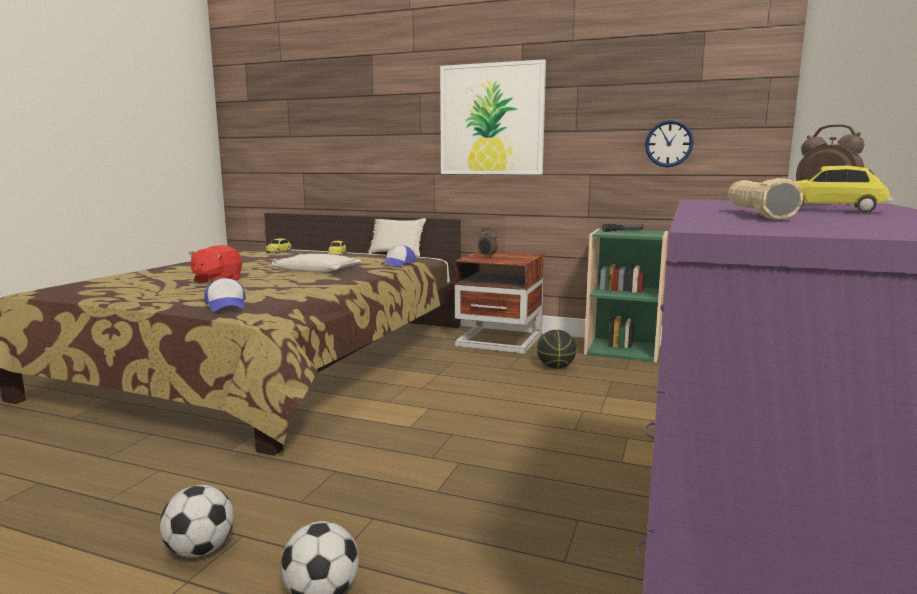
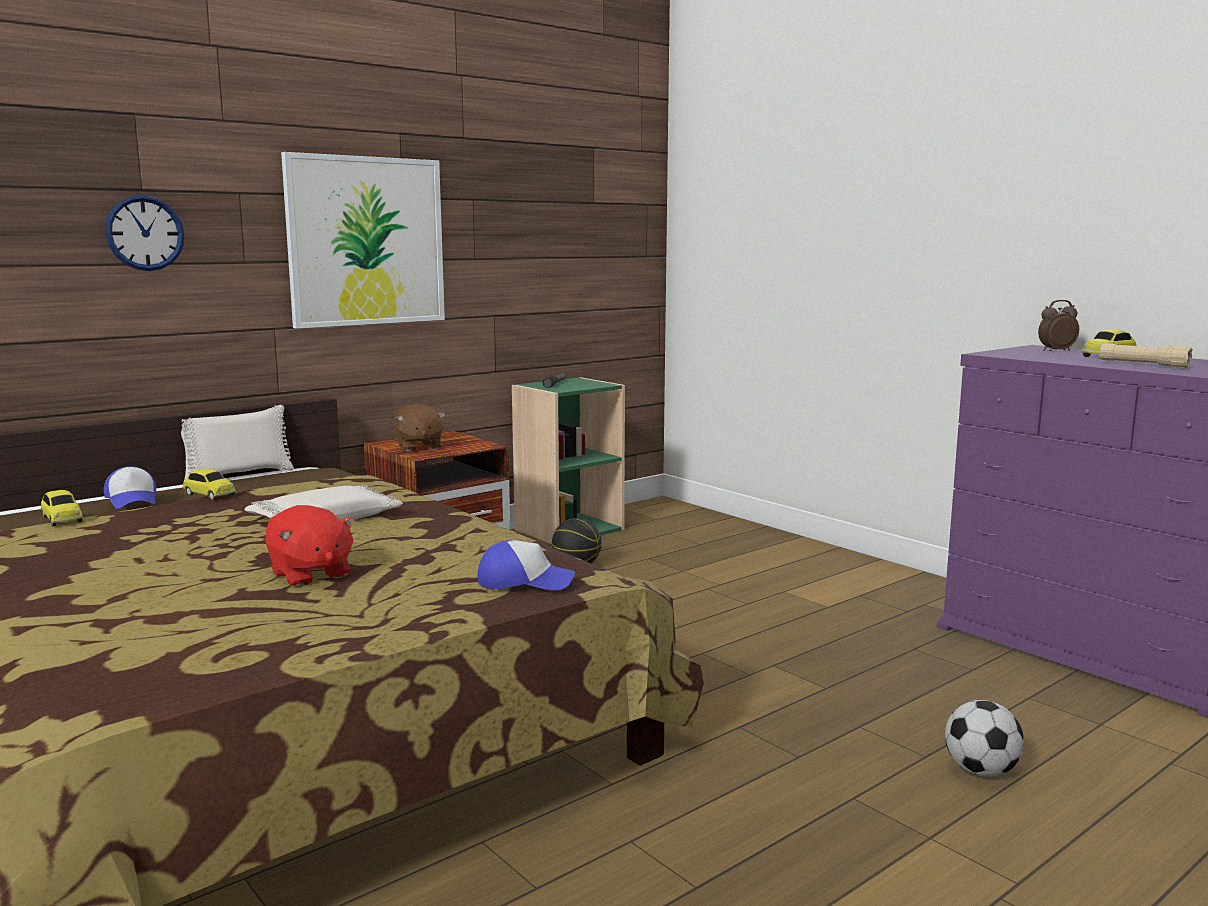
camera: 60 degrees left, 0 degrees up
(200, 550) = (872, 825): football -> none
(398, 264) = (370, 482): cap -> cap (133, 500)
(487, 256) = (418, 447): alarm clock -> brown plush toy
(669, 143) = (572, 275): wall clock -> wall clock (145, 233)

